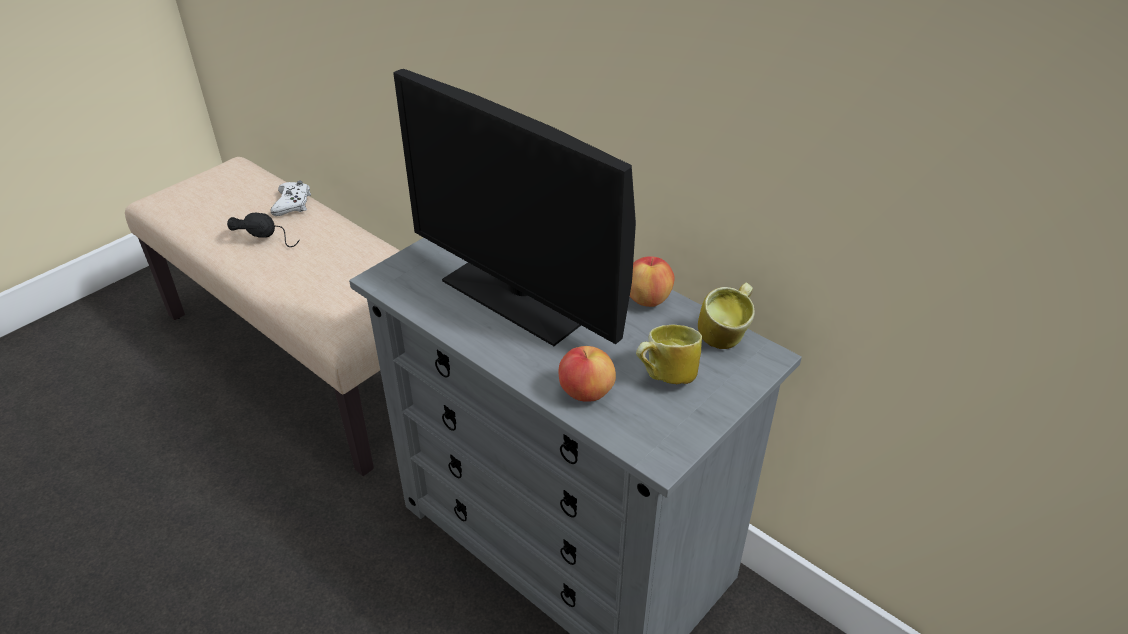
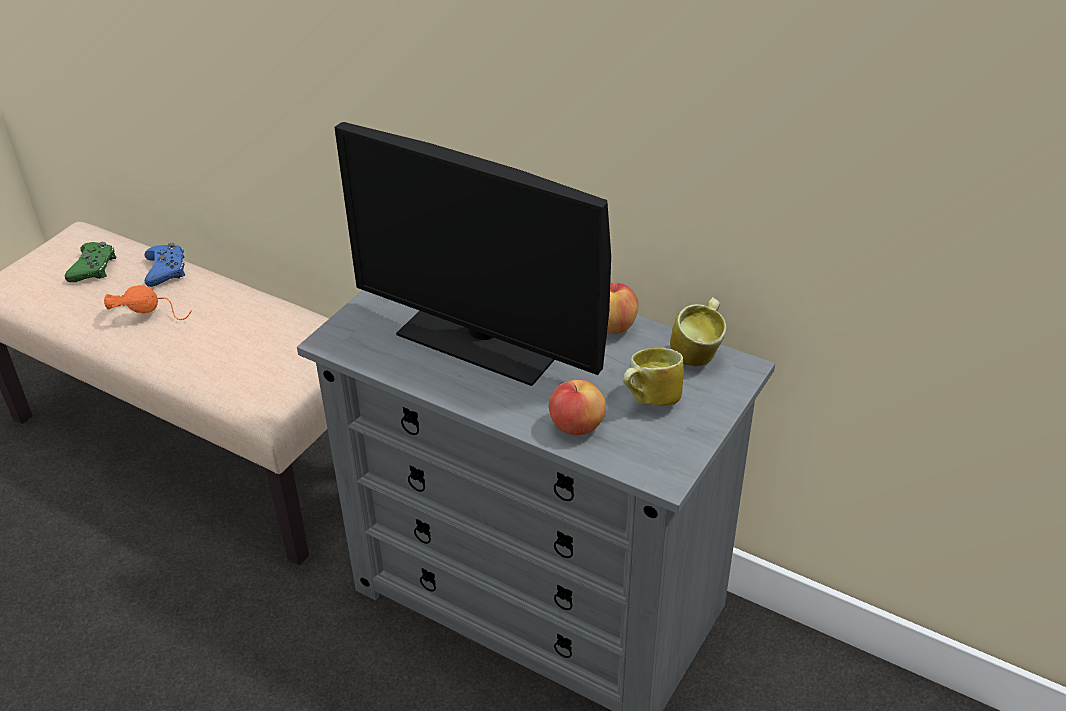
camera: 10 degrees left, 0 degrees up
(235, 195) = (93, 268): none -> green game controller
(269, 237) = (152, 312): black headphones -> orange headphones
(293, 204) = (166, 270): white game controller -> blue game controller

